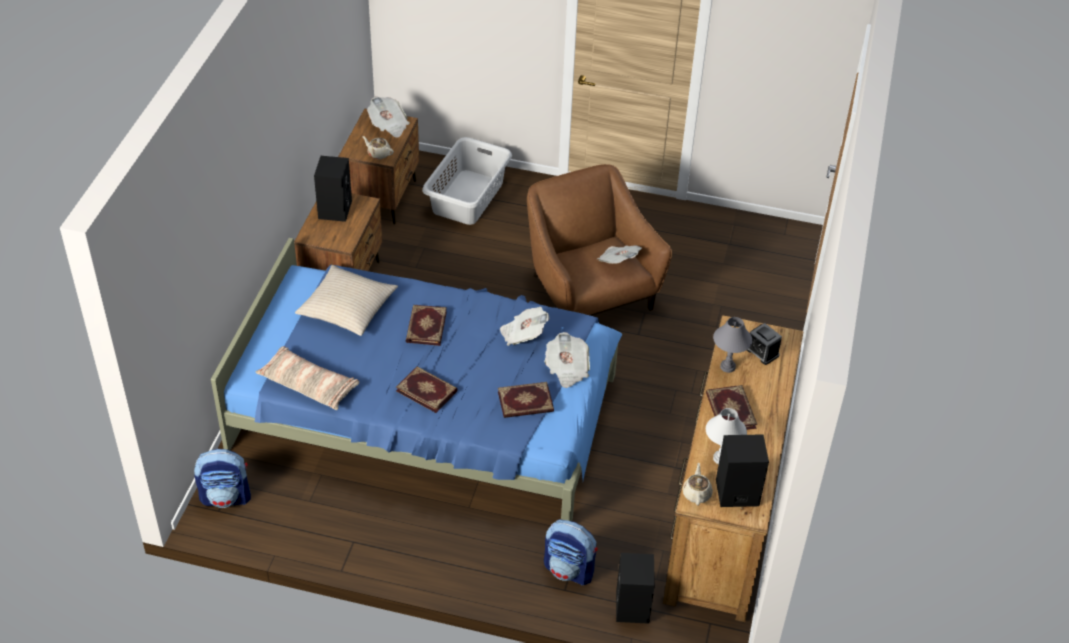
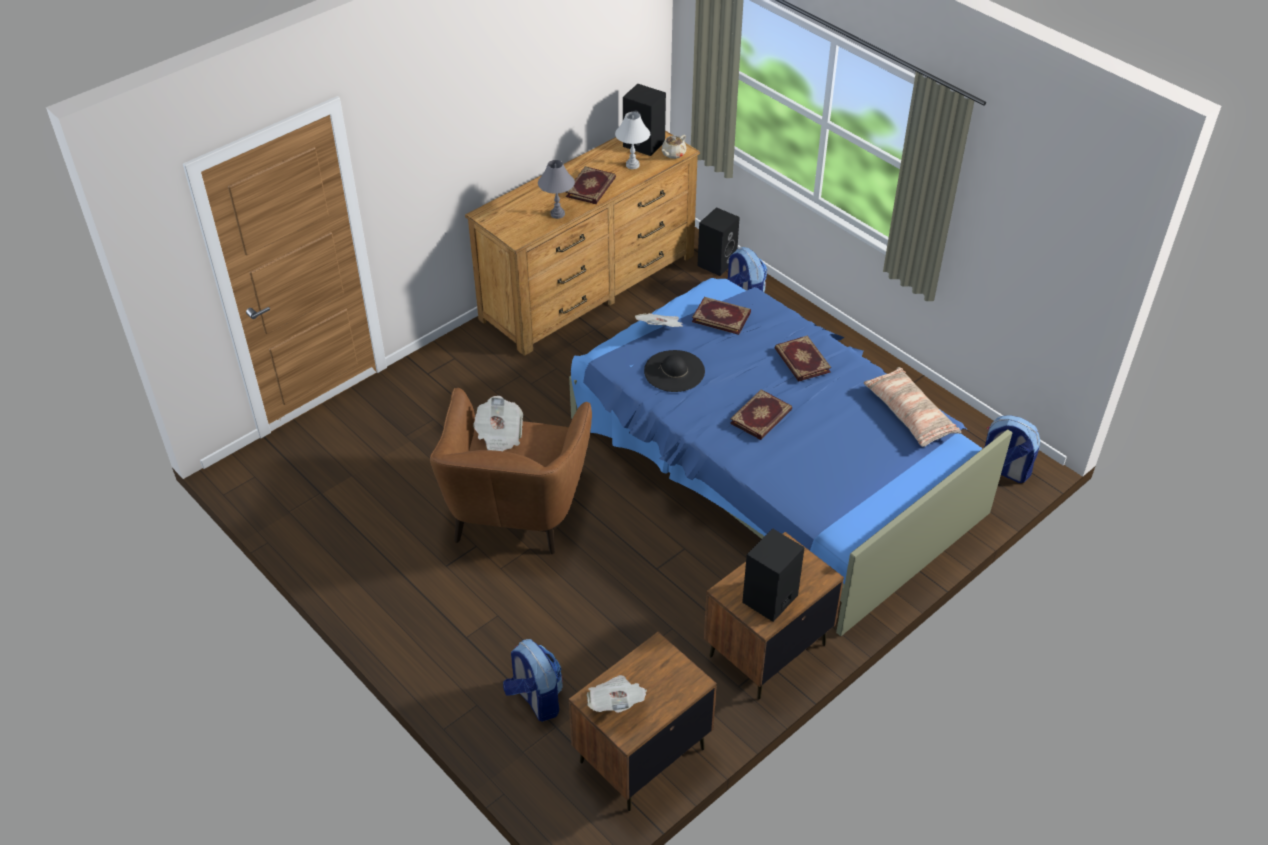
camera: 145 degrees left, 0 degrees up
(347, 308) = (827, 474): beige pillow -> none
(378, 153) = (662, 660): beige teapot -> none
(468, 197) = (535, 699): grey laundry basket -> backpack
(523, 335) = (674, 371): newspaper -> black hat
(762, 352) = (517, 212): alarm clock -> none

